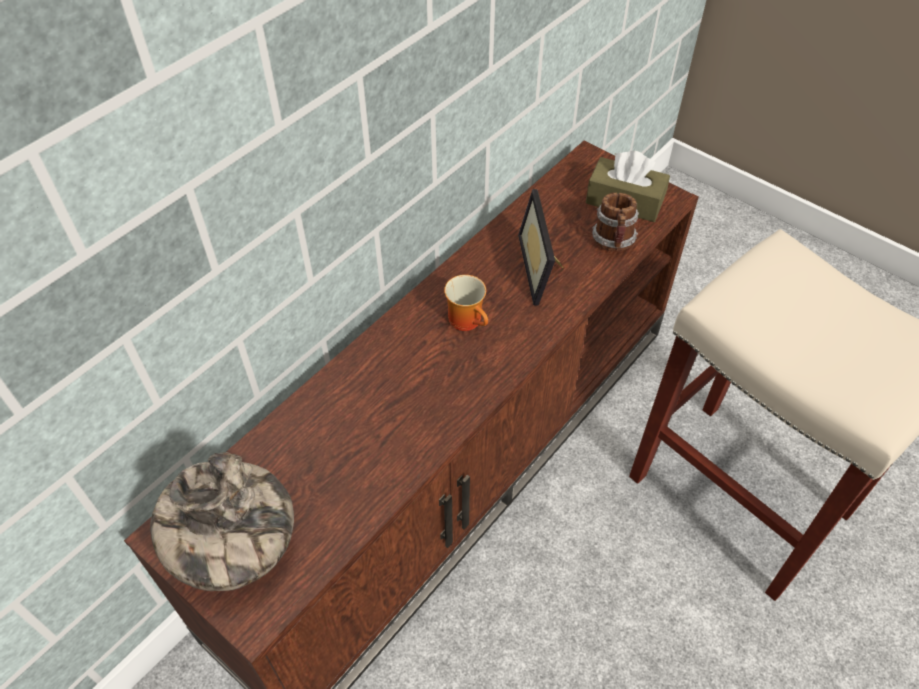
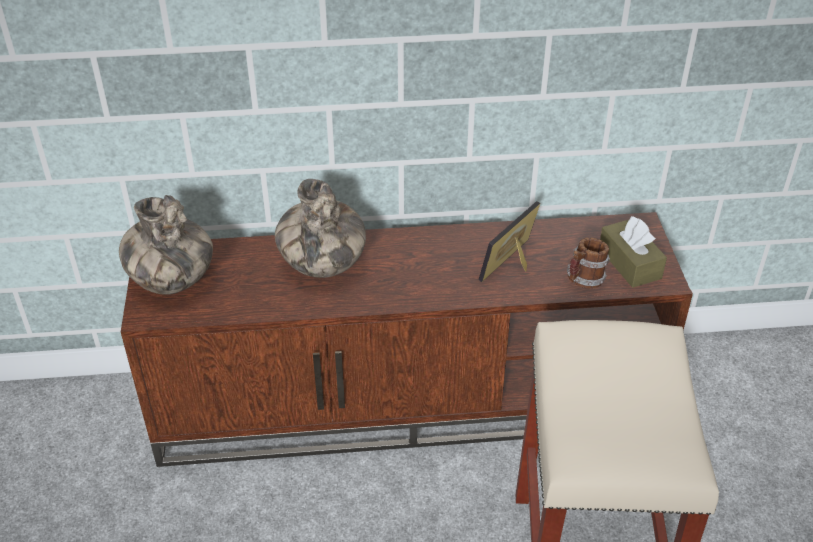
camera: 45 degrees right, 10 degrees down
(377, 401) = (322, 266): none -> vase
(469, 320) = (428, 262): mug -> none

